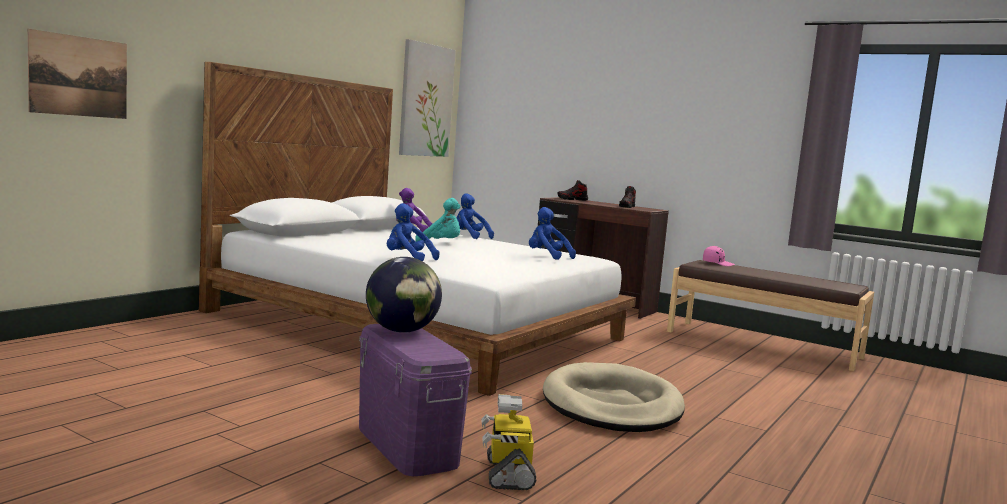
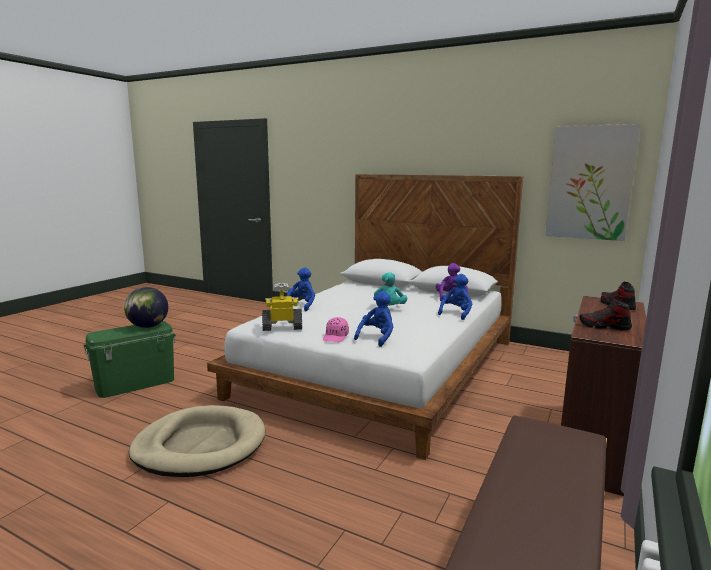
camera: 85 degrees right, 5 degrees up
(79, 76) = (301, 188): picture -> none
(406, 445) = (135, 383): purple storage box -> green storage box
(508, 473) = (86, 410): toy robot -> toy robot (282, 327)
(717, 263) = (576, 446): pink cap -> pink cap (336, 337)

